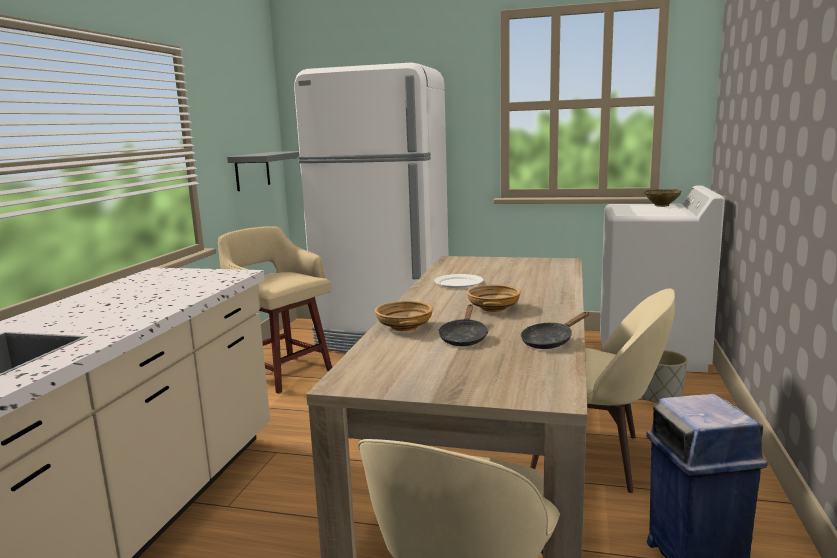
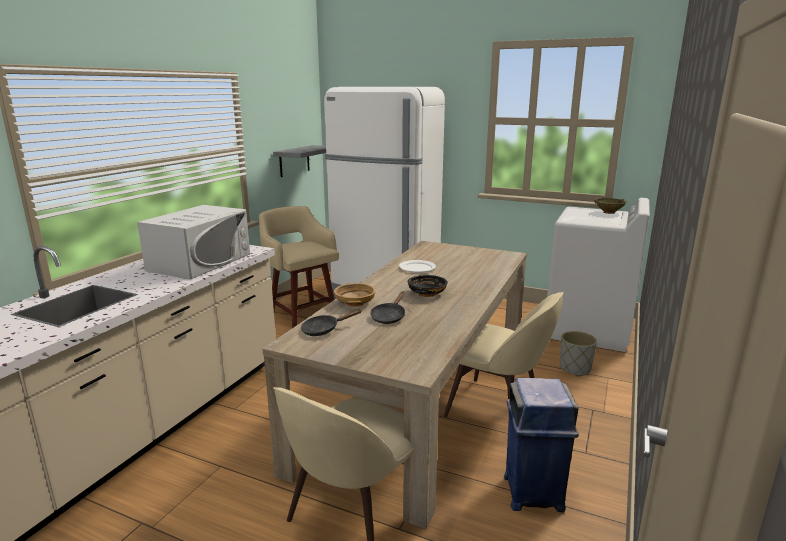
camera: 10 degrees right, 5 degrees up
(164, 292) = (200, 262): none -> white microwave
(493, 308) = (427, 293): beige bowl -> black bowl
(550, 341) = (447, 327): black frying pan -> black frying pan (324, 330)

